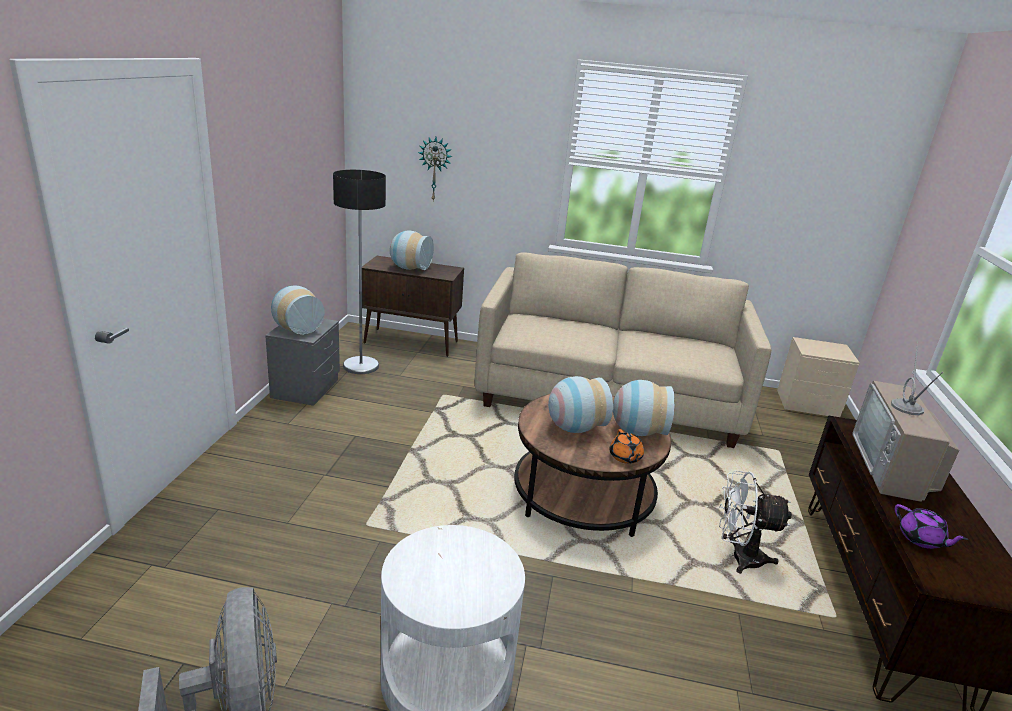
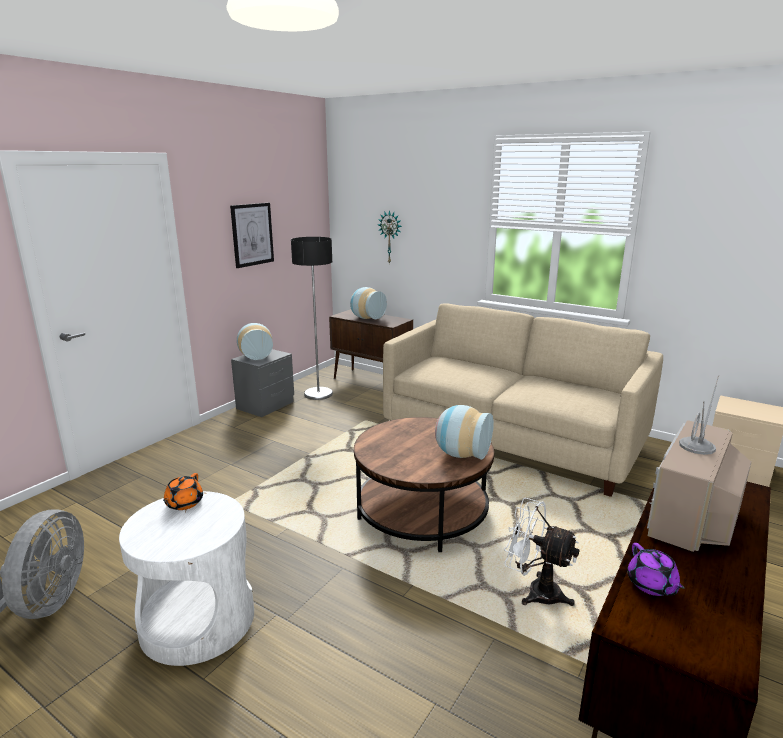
camera: 25 degrees right, 5 degrees down
(280, 167) = (252, 234): none -> picture
(573, 428) = (403, 444): vase -> none
(625, 457) = (427, 472): orange teapot -> orange teapot (183, 503)

